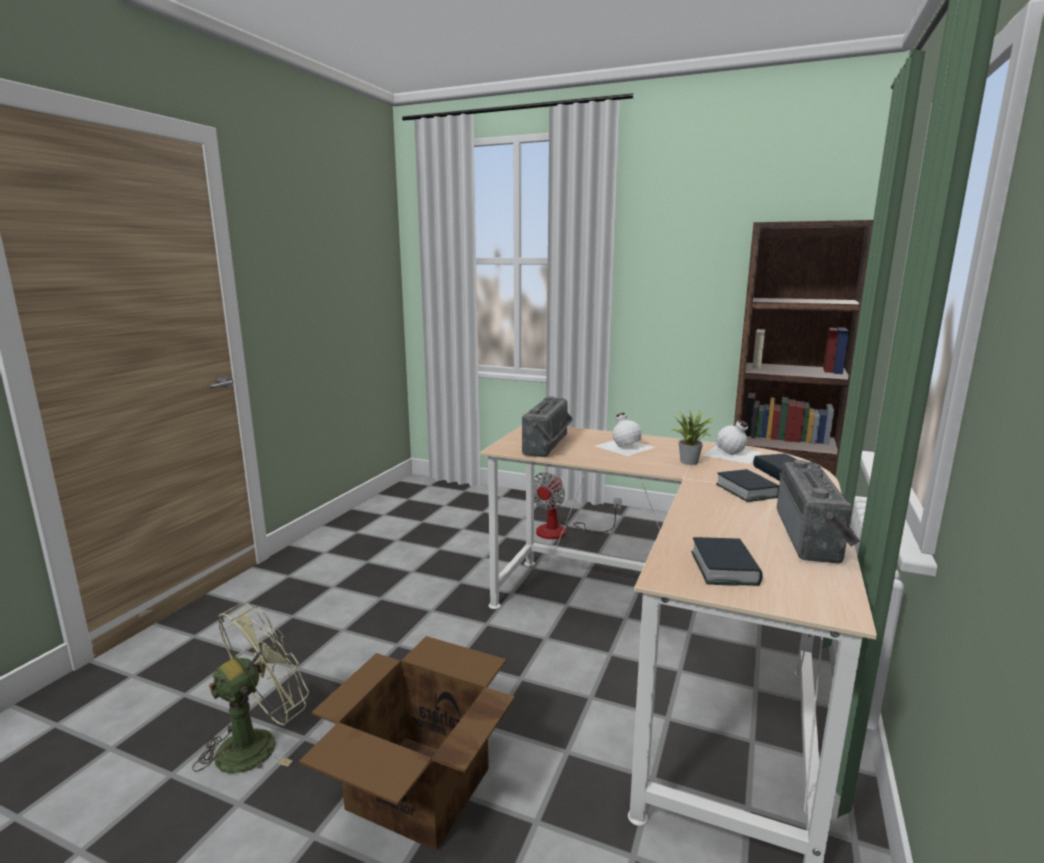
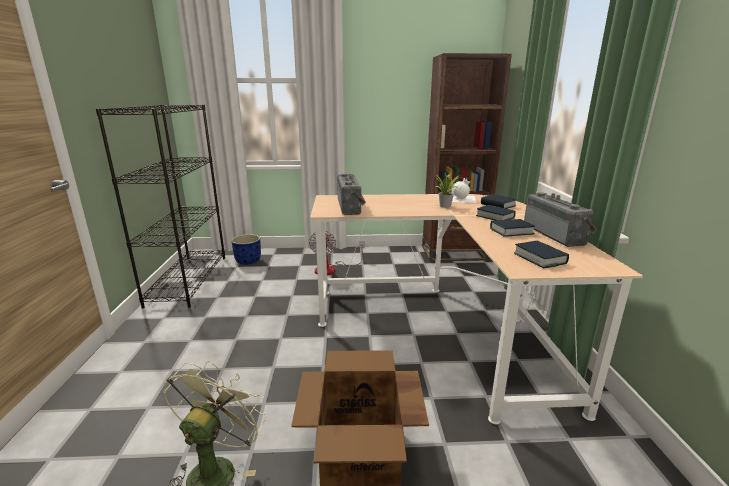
camera: 25 degrees left, 5 degrees up
(380, 511) = (188, 280): none -> black bookcase
(463, 500) = (248, 261): none -> blue planter
(624, 446) = (397, 202): white bottle -> none
(740, 518) = (511, 231): none -> book

